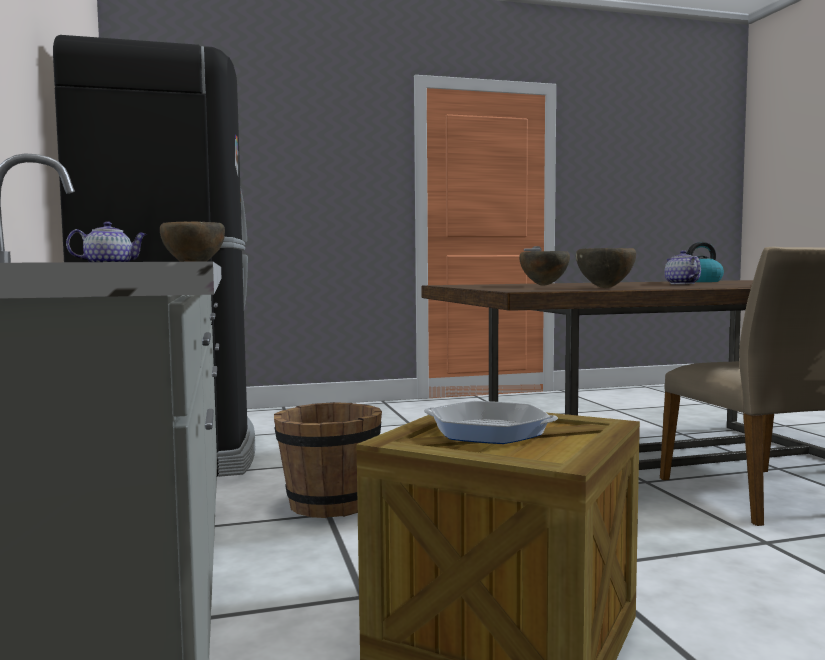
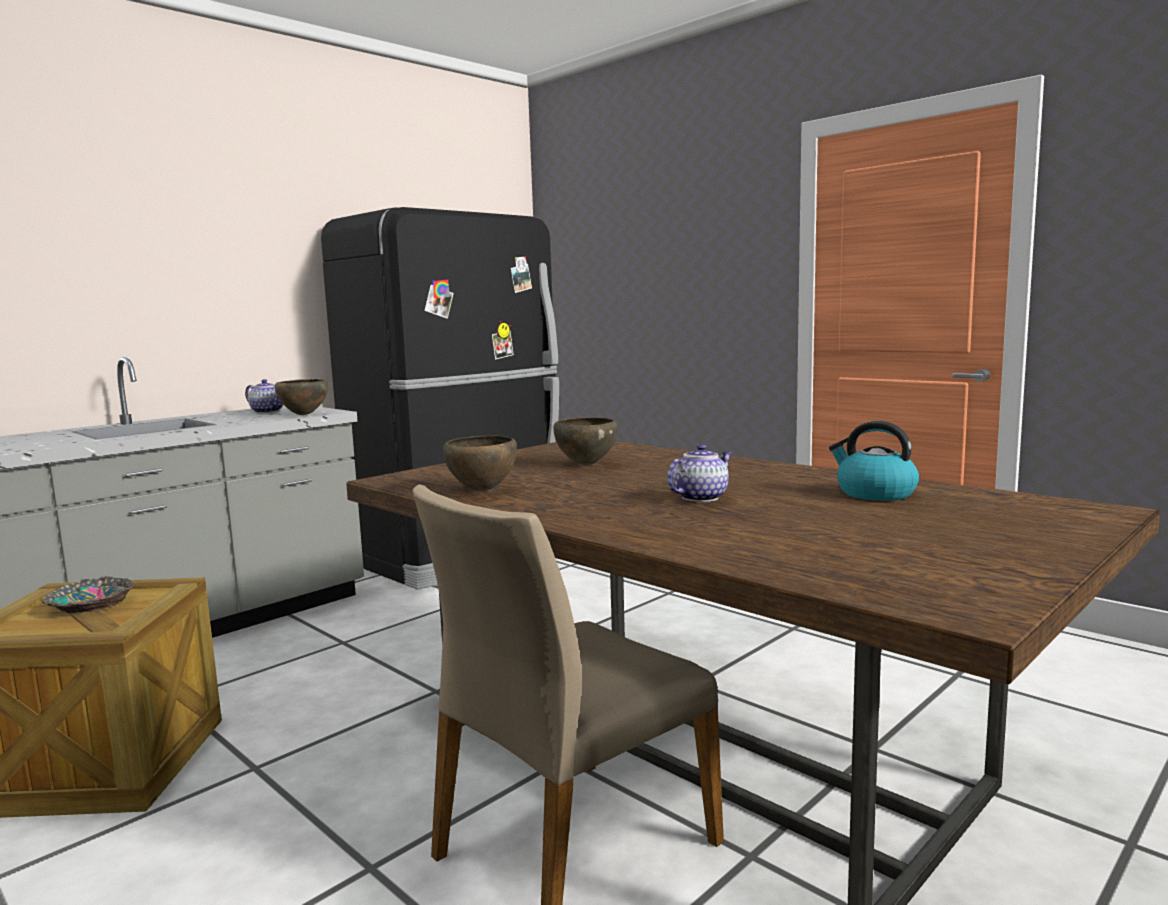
camera: 60 degrees right, 5 degrees up
(329, 504) = (366, 636): brown bucket -> none
(488, 431) = (89, 604): frying pan -> bowl

